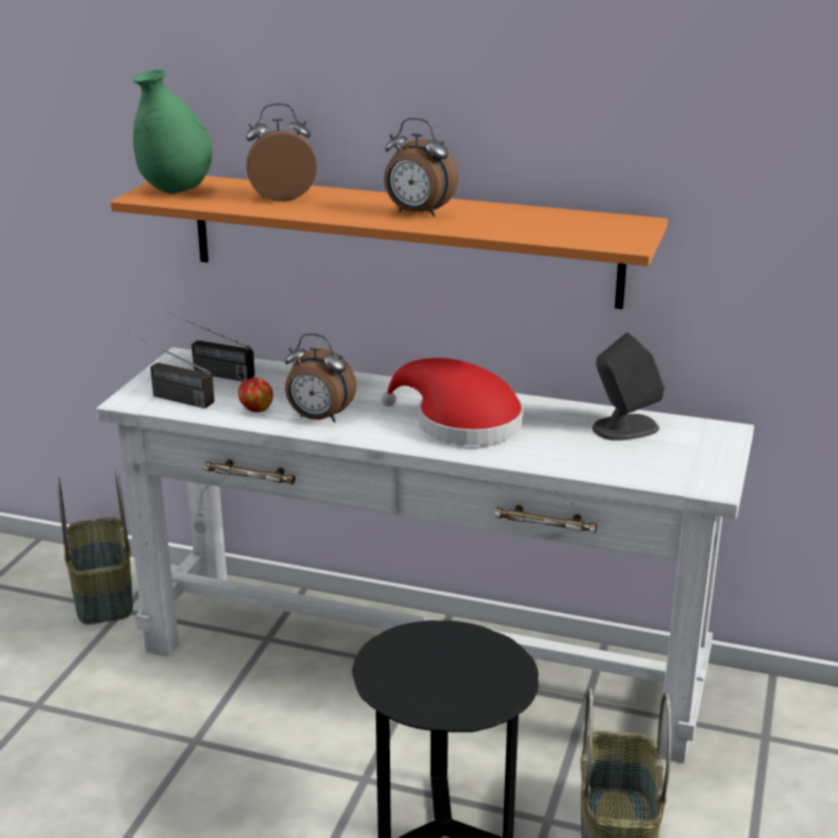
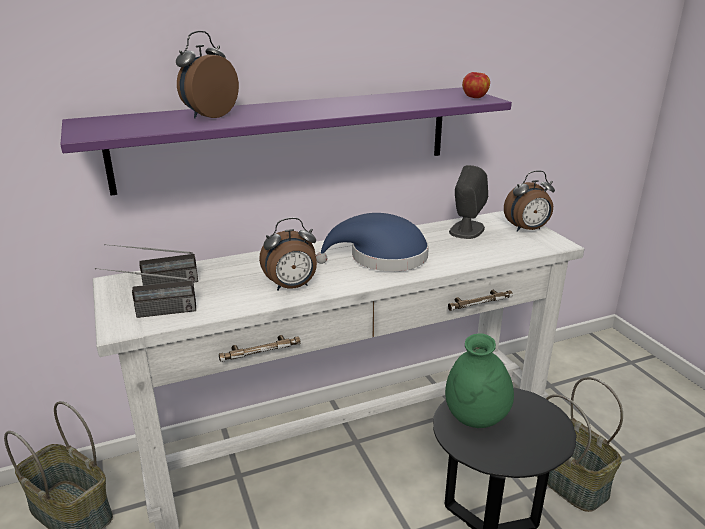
camera: 40 degrees left, 0 degrees up
(176, 190) = (108, 127): green vase -> green vase (475, 419)
(256, 410) = (237, 297): apple -> apple (474, 98)
(402, 239) = (288, 137): orange shelf -> purple shelf
(417, 213) = (330, 107): alarm clock -> alarm clock (527, 229)
(460, 423) = (382, 258): red hat -> blue hat

